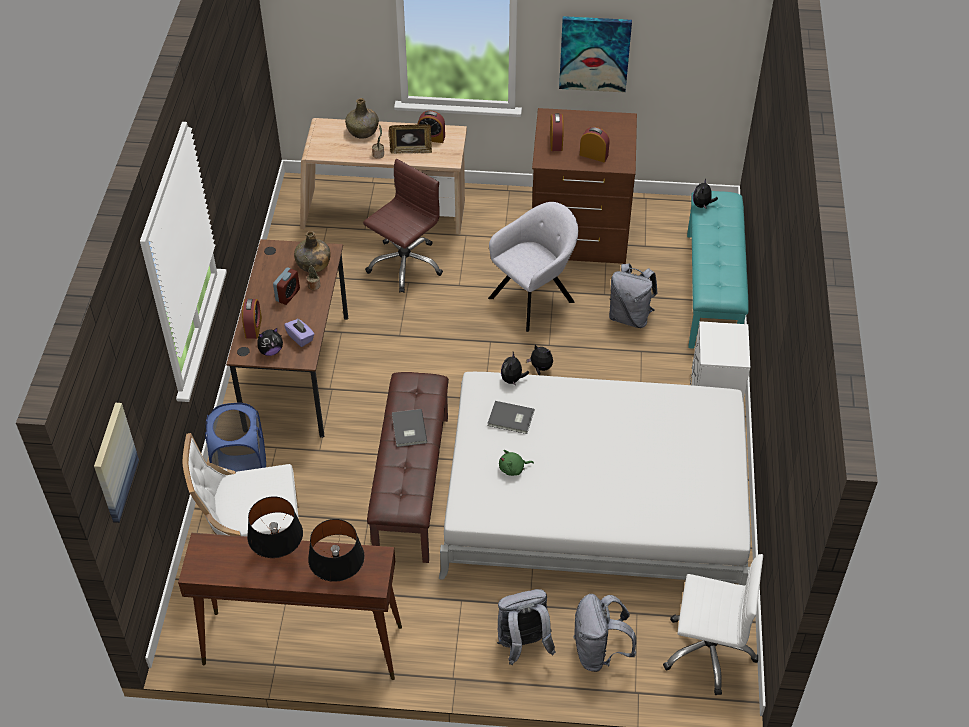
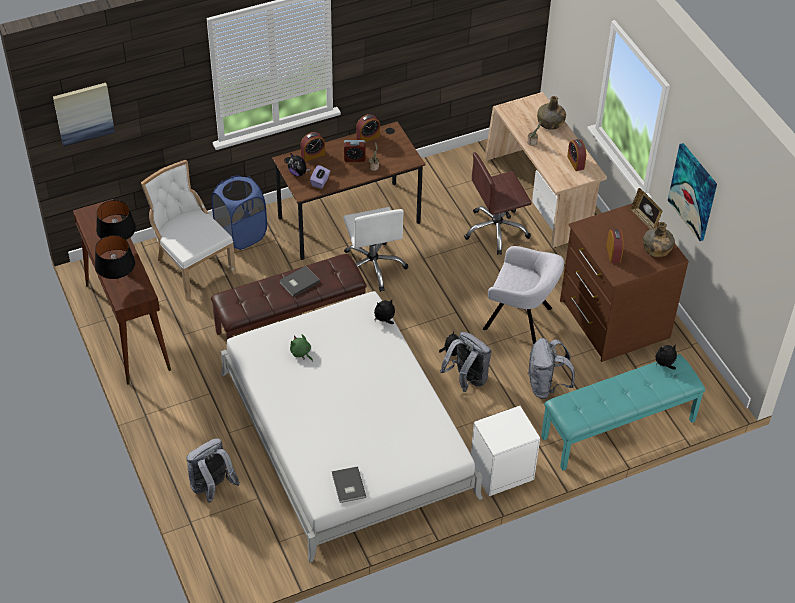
camera: 60 degrees right, 0 degrees up
(313, 264) = (393, 157): green bottle -> green bottle (656, 249)
(405, 264) = (496, 230): brown office chair -> brown office chair turned 150 degrees clockwise
(411, 150) = (551, 157): picture frame -> picture frame (645, 220)
(511, 419) = (345, 333): grey book -> grey book (348, 486)
(523, 645) = (193, 442): grey backpack -> grey backpack (466, 380)
(556, 142) = (609, 225): alarm clock -> alarm clock (368, 137)
(708, 650) = (251, 553): white office chair -> white office chair (373, 267)

